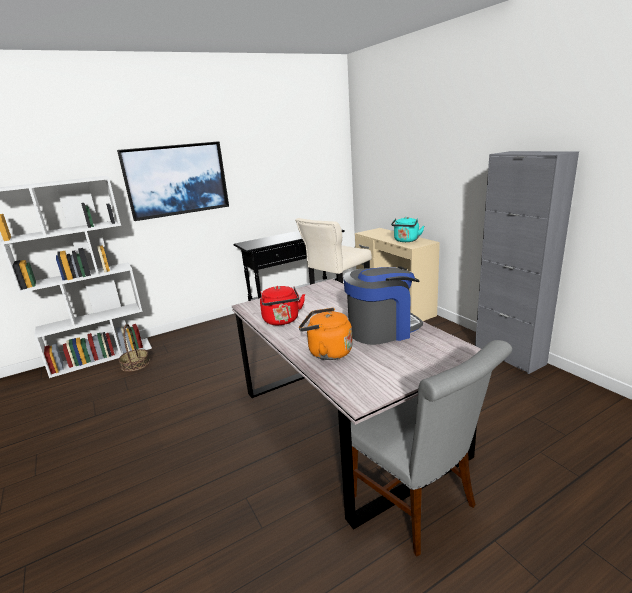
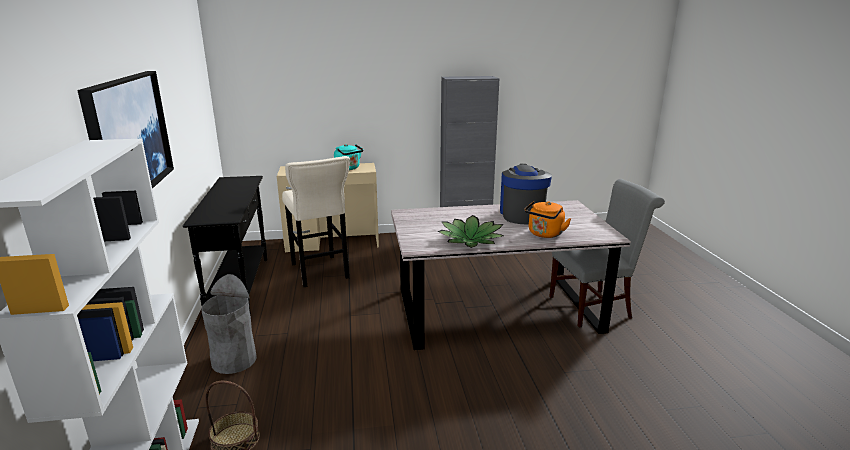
camera: 70 degrees left, 0 degrees up
(210, 335) = (234, 360): none -> grey trash can
(282, 321) = (471, 240): red kettle -> potted plant

